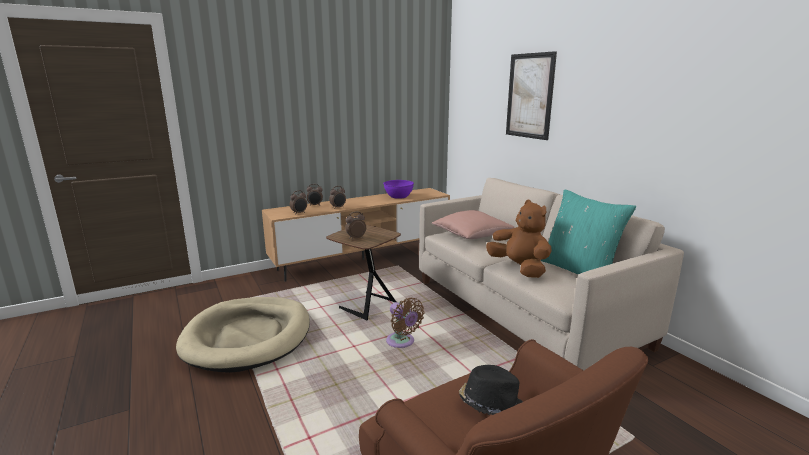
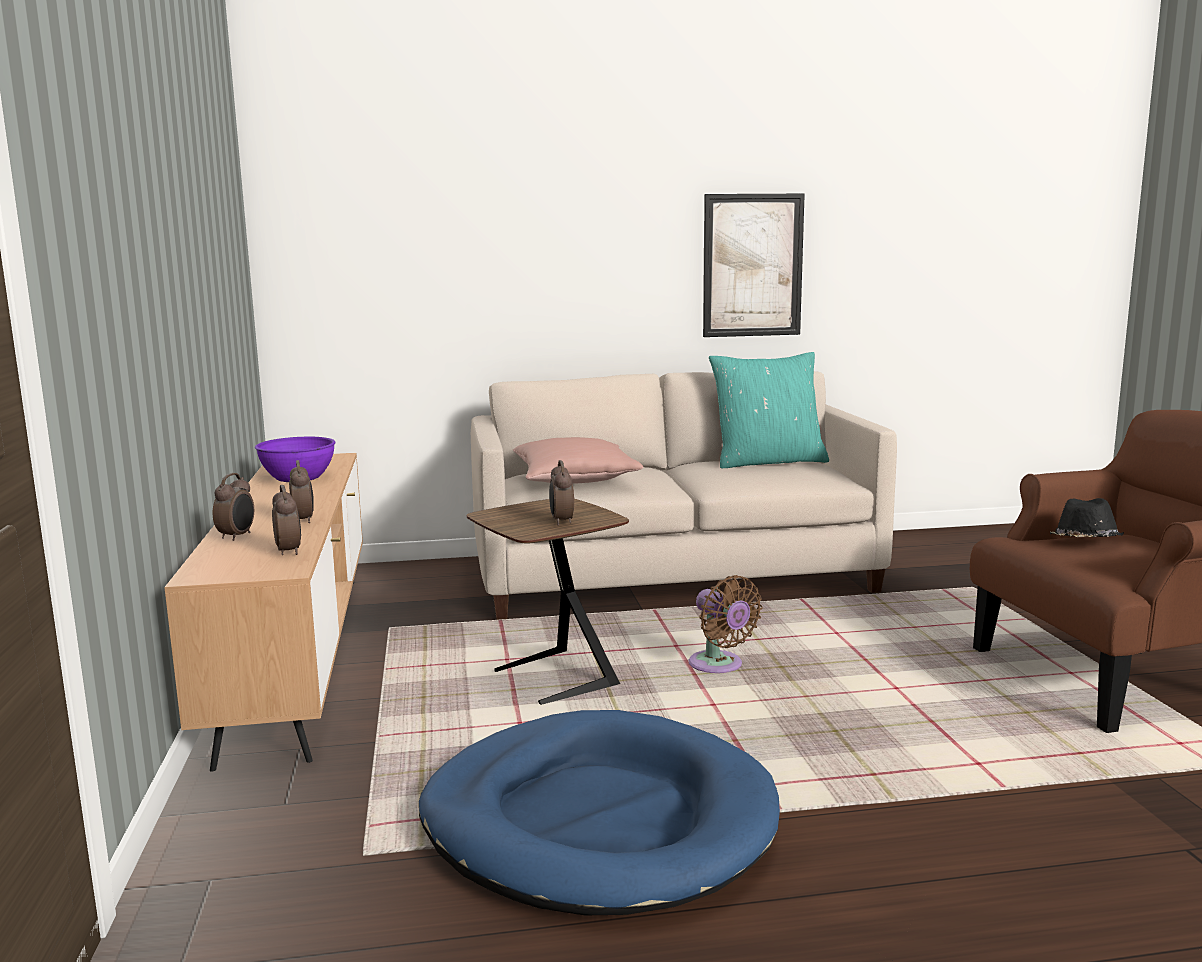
camera: 70 degrees left, 5 degrees down
(248, 336) = (598, 821): beige dog bed -> blue dog bed
(402, 342) = (719, 666): brown fan -> brown fan turned 75 degrees clockwise
(519, 268) = (744, 480): brown plush toy -> none
(530, 96) = (516, 226): picture -> picture (752, 265)

